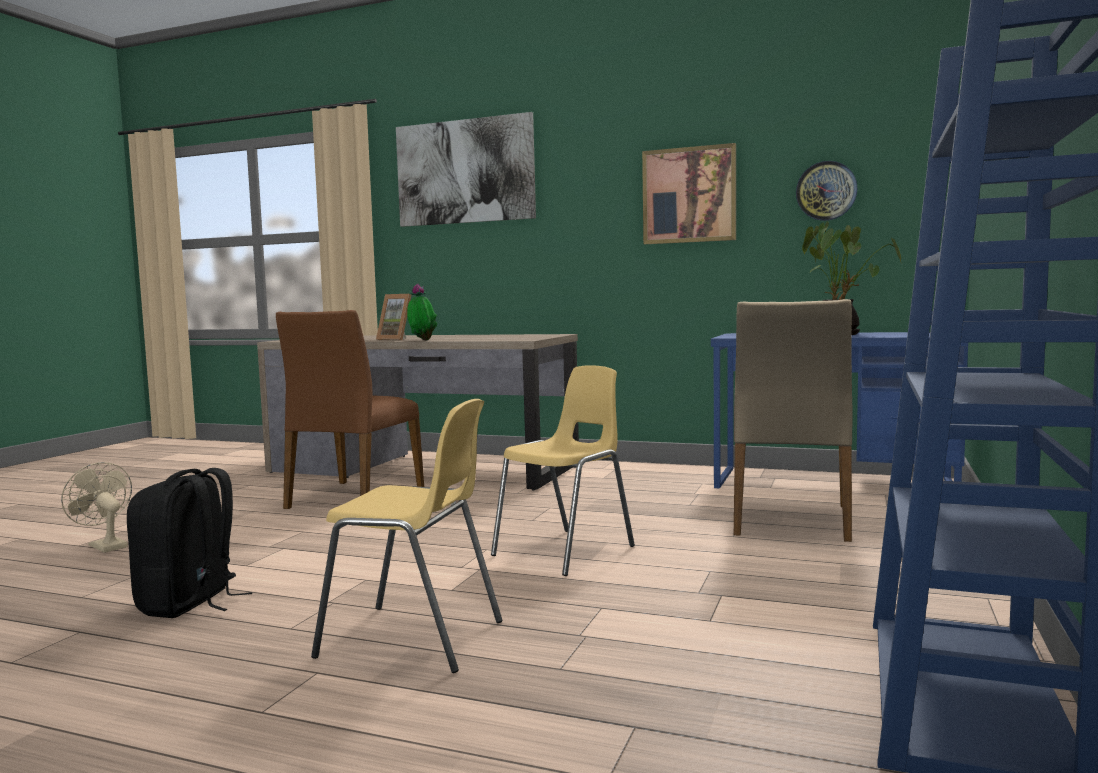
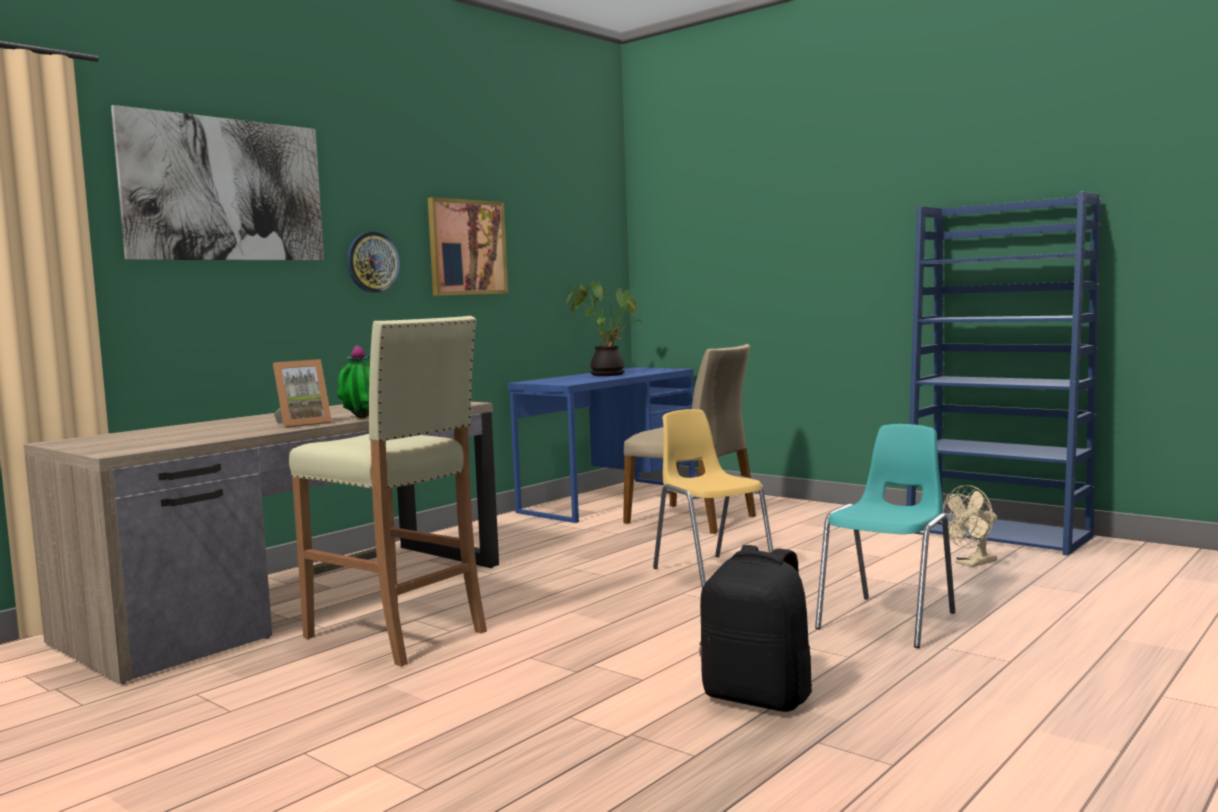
camera: 70 degrees left, 0 degrees up
(104, 546) = (457, 768): beige fan -> beige fan (972, 563)
(354, 497) = (397, 635): brown chair -> beige stool
(413, 639) = (889, 621): yellow chair -> turquoise chair
(826, 191) = (558, 253): wall clock -> wall clock (372, 262)

